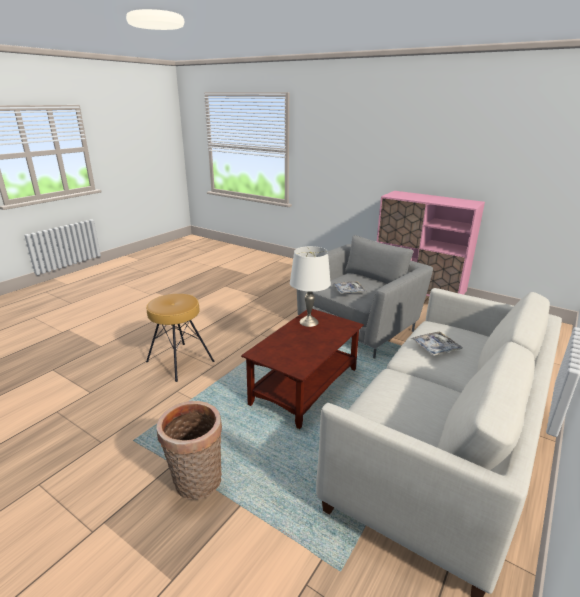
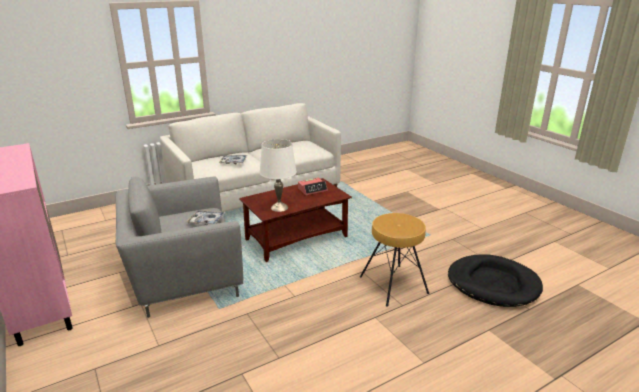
camera: 155 degrees left, 0 degrees up
(75, 386) = (493, 284): none -> black dog bed
(196, 484) = (392, 211): basket -> none
(296, 353) = (312, 190): none -> alarm clock

